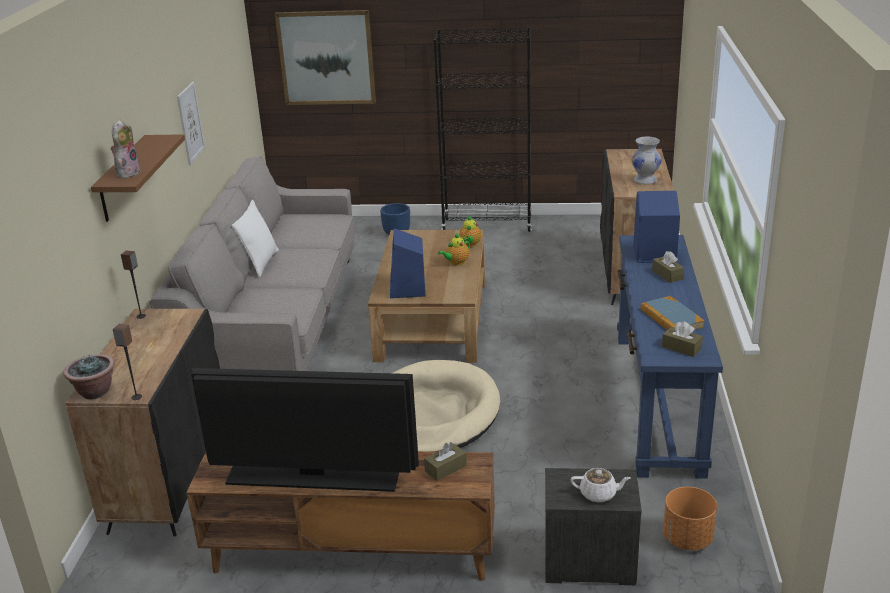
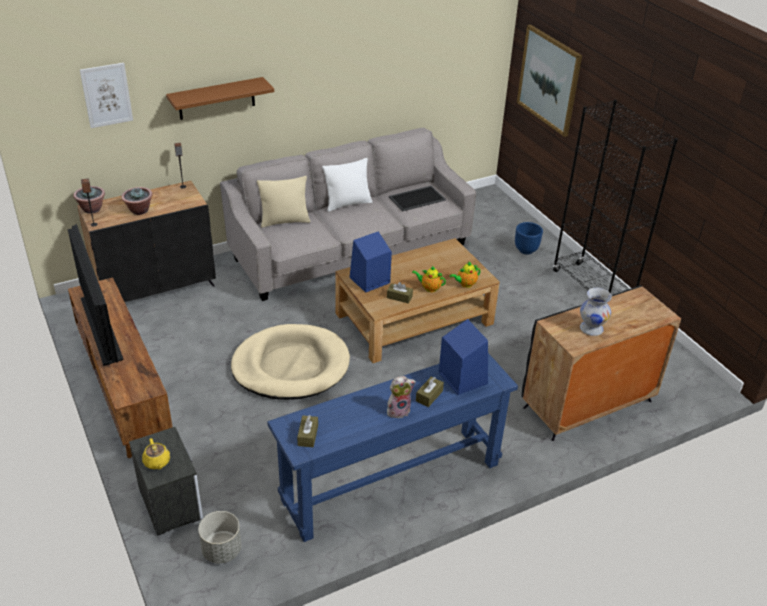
camera: 55 degrees right, 10 degrees up
(128, 173) = (194, 96): plush toy -> plush toy (398, 410)
(152, 357) = (139, 210): none -> potted plant
(190, 123) = (350, 82): picture -> picture (107, 95)
(242, 306) = (284, 221): none -> beige pillow
(303, 226) = (417, 198): none -> tray
(445, 468) = (137, 378): brown tissue box -> brown tissue box (399, 297)
(599, 494) = (157, 462): white teapot -> yellow teapot
(671, 318) = (353, 418): book -> none
(687, 538) = (222, 550): orange planter -> grey planter

